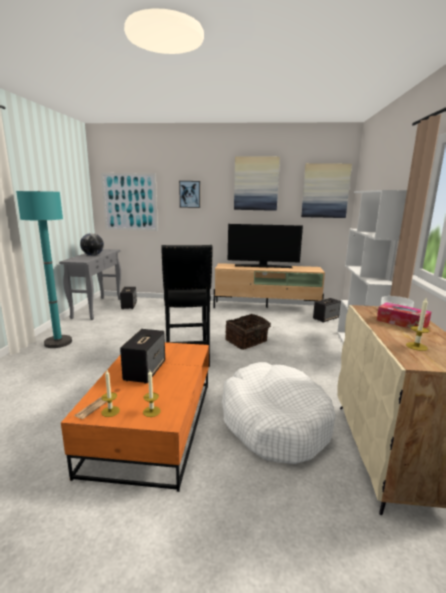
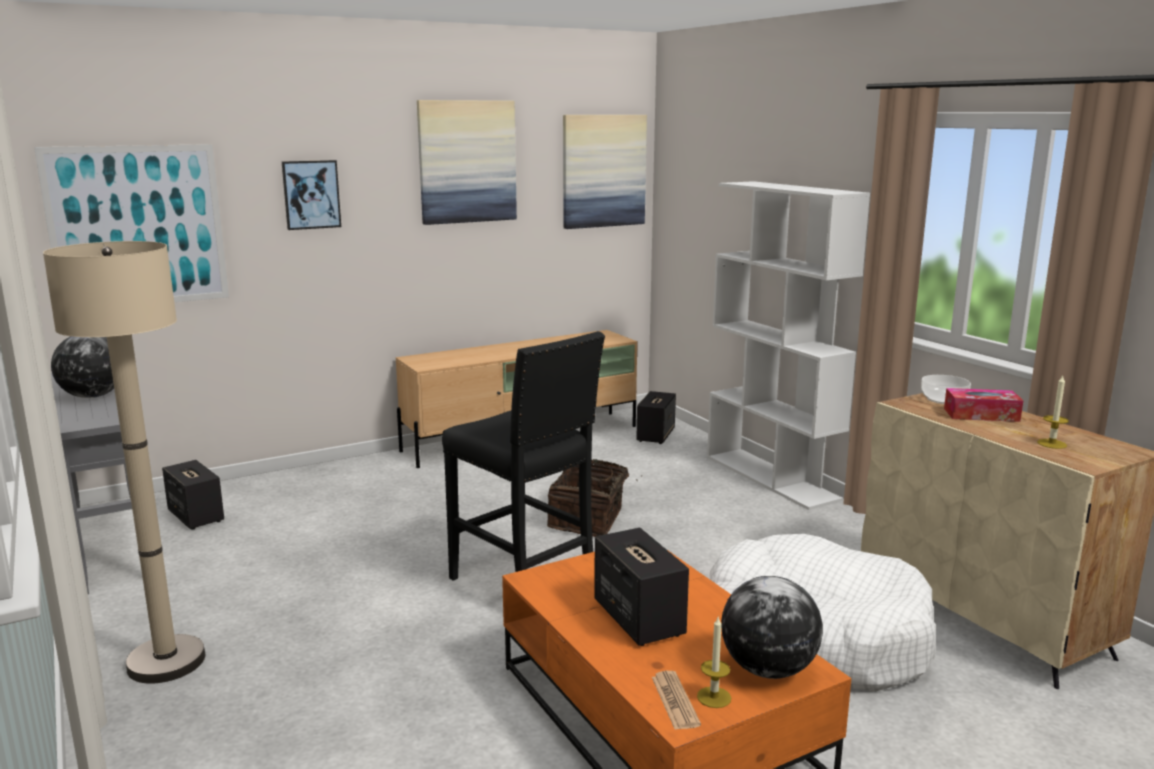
camera: 35 degrees left, 0 degrees up
(58, 342) = (166, 662): turquoise floor lamp -> beige floor lamp
(151, 411) = (769, 669): candle -> globe
(263, 266) = (506, 348): television -> none

